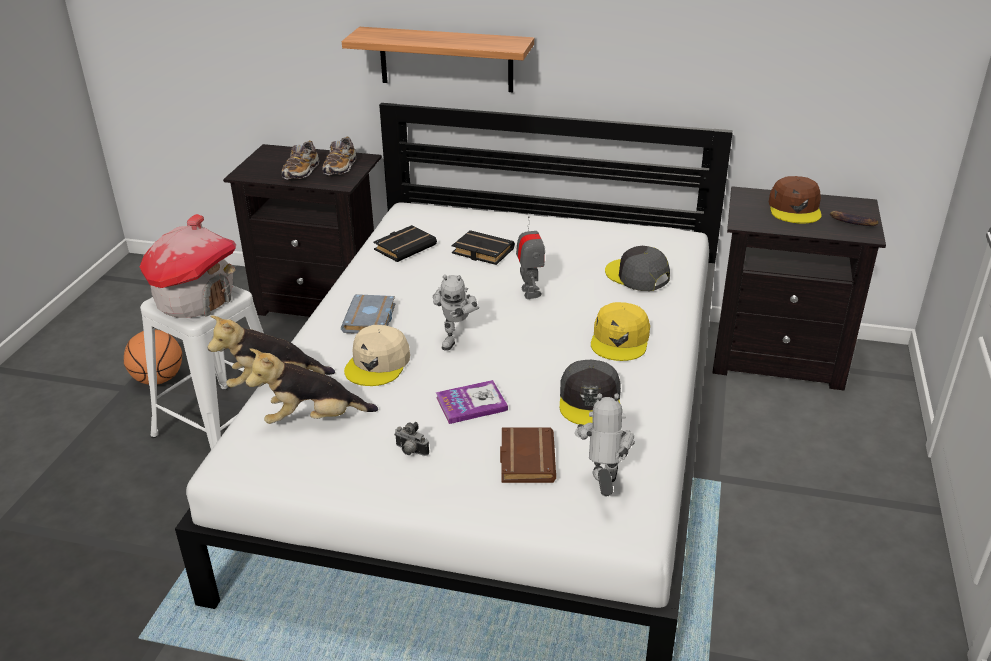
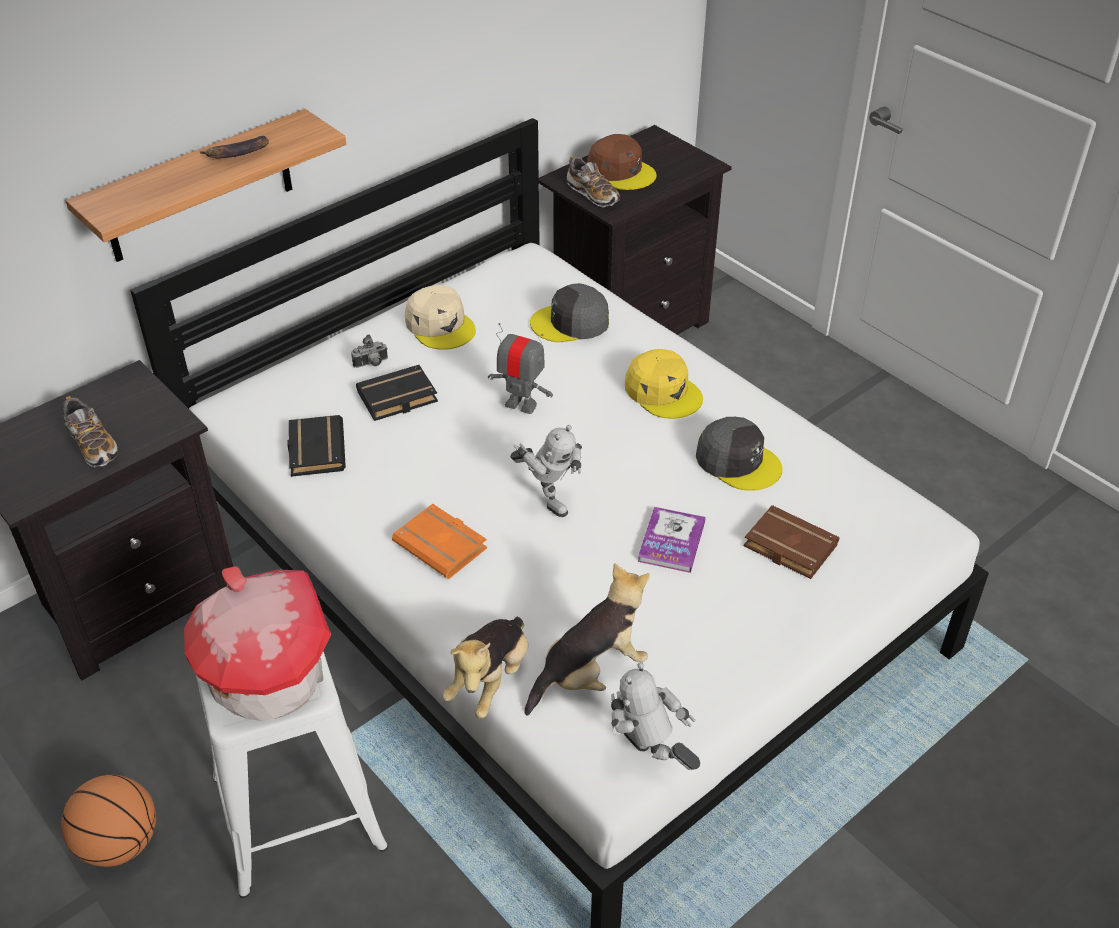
camera: 55 degrees left, 10 degrees up
(313, 419) = (591, 673): plush toy -> plush toy turned 150 degrees counterclockwise
(340, 167) = (129, 407): shoe -> shoe (593, 194)
(371, 320) = (443, 546): grey book -> orange book
(378, 363) = (537, 577): beige cap -> beige cap (440, 325)
(410, 451) = (710, 621): camera -> camera (371, 364)
(603, 487) = (866, 518): toy robot -> toy robot (649, 759)
(851, 222) = (678, 160): banana -> banana (237, 154)

